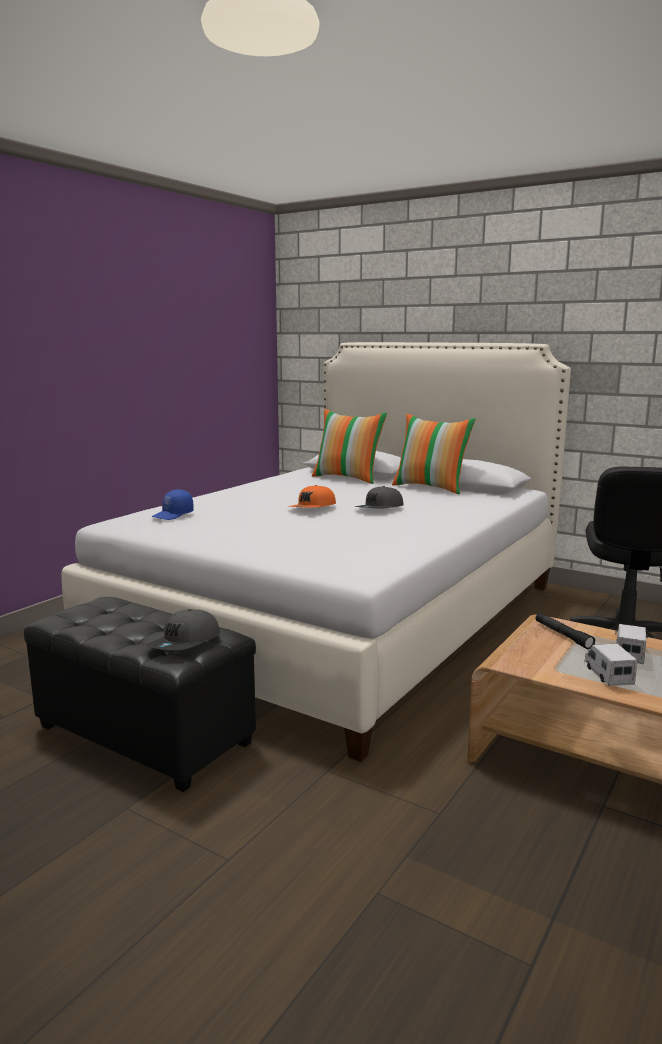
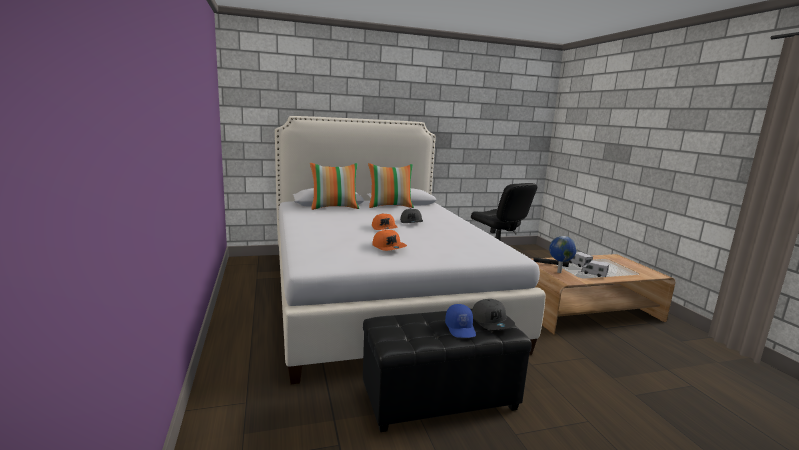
camera: 50 degrees left, 0 degrees up
(173, 515) = (335, 250): blue cap -> blue cap (461, 329)
(235, 525) = (389, 247): none -> orange cap
(538, 648) = (558, 272): none -> globe

